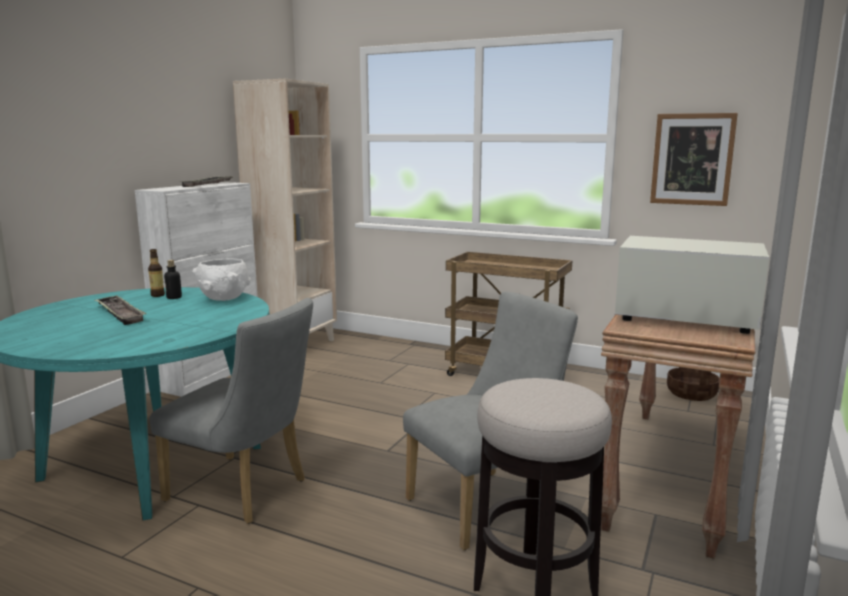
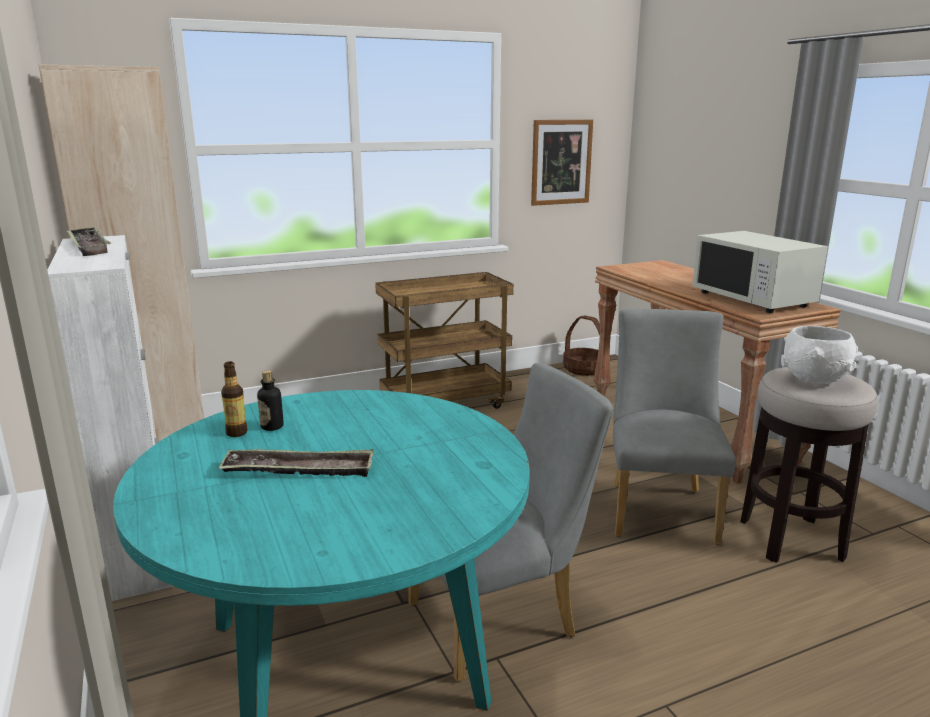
camera: 50 degrees left, 5 degrees up
(224, 299) = (339, 405): white bowl -> white bowl (814, 380)
(684, 318) = (753, 299): white microwave -> white microwave turned 90 degrees counterclockwise

